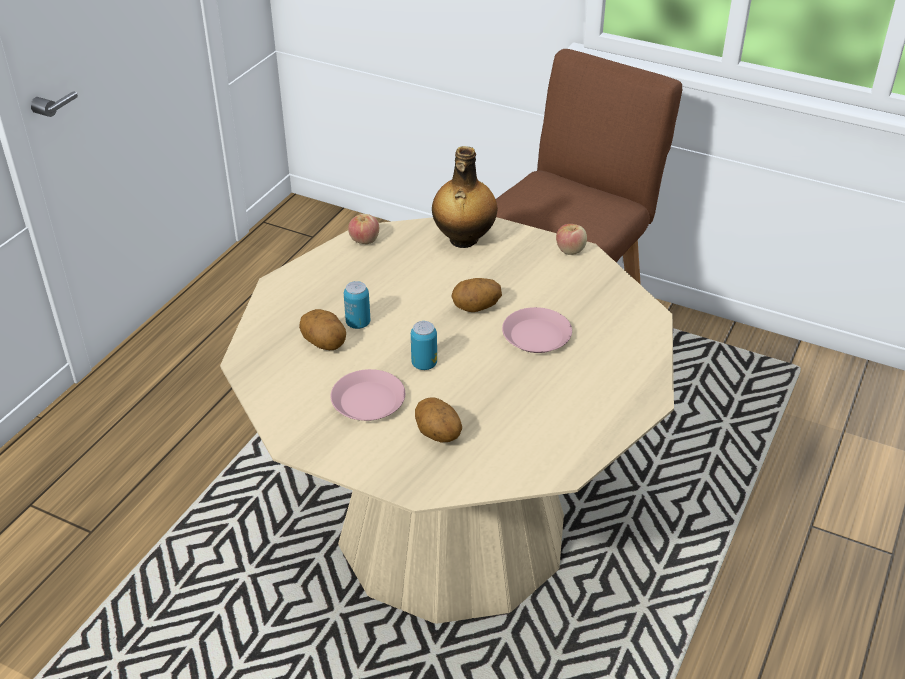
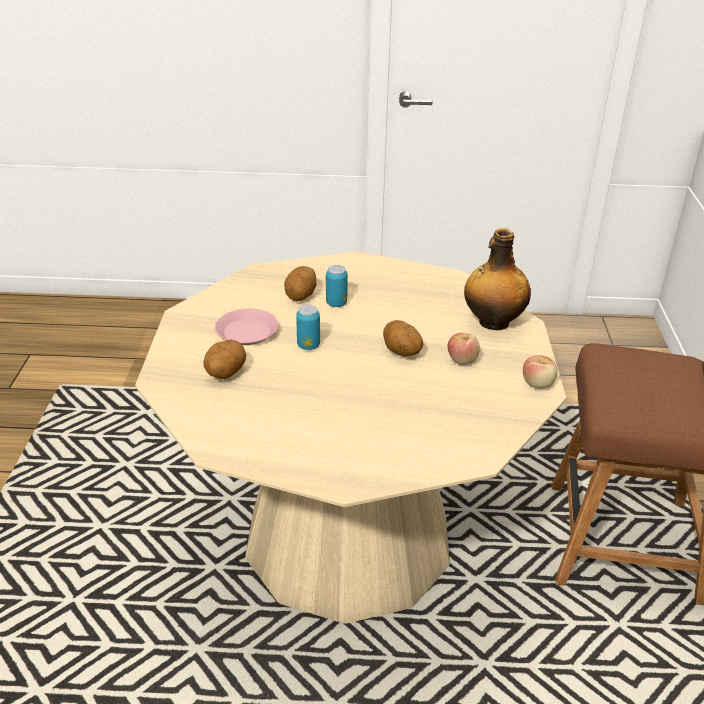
camera: 65 degrees right, 5 degrees down
(364, 240) = (444, 278): apple -> apple (462, 360)
(537, 336) = (389, 394): pink plate -> none

